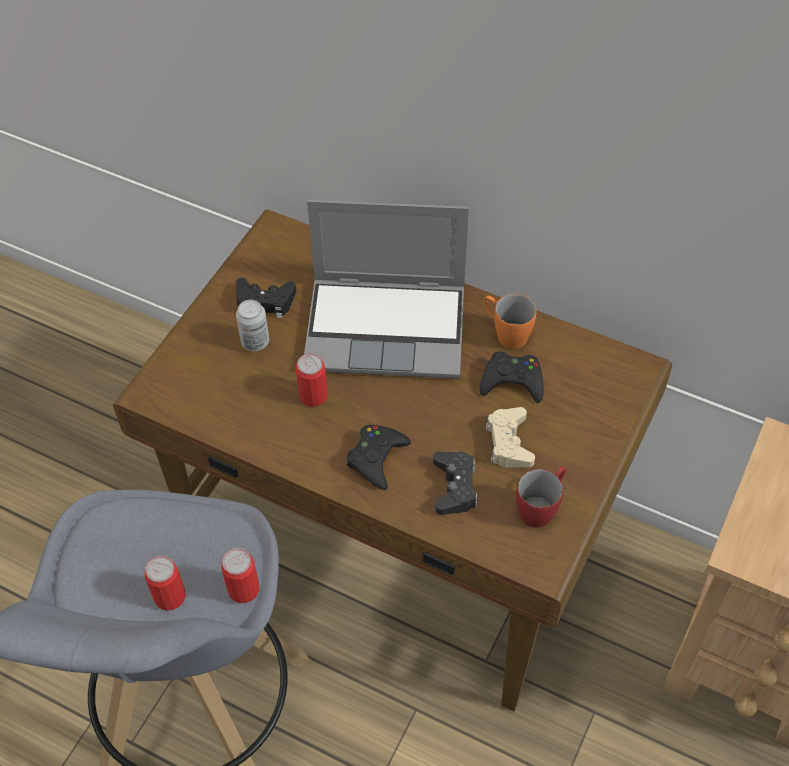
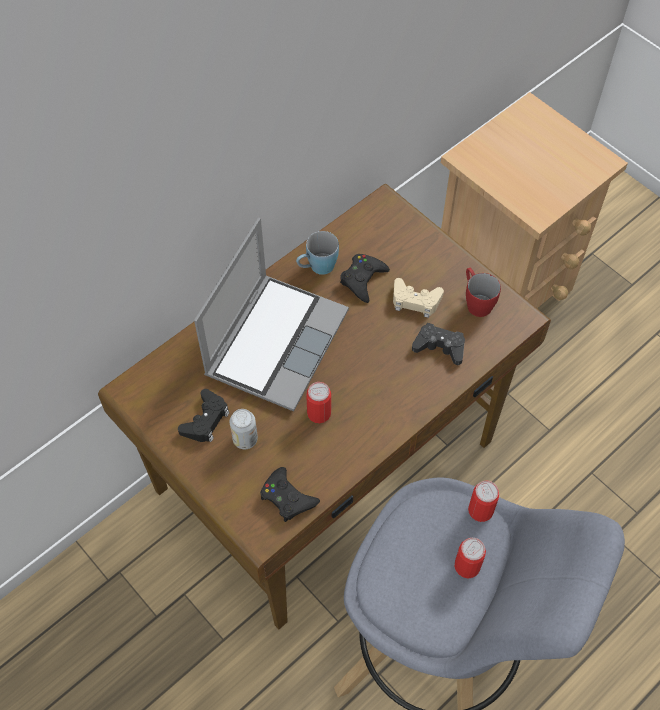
camera: 70 degrees left, 5 degrees up
(376, 458) = (395, 388): black game controller -> black game controller (287, 498)
(505, 333) = (317, 267): orange mug -> blue mug

